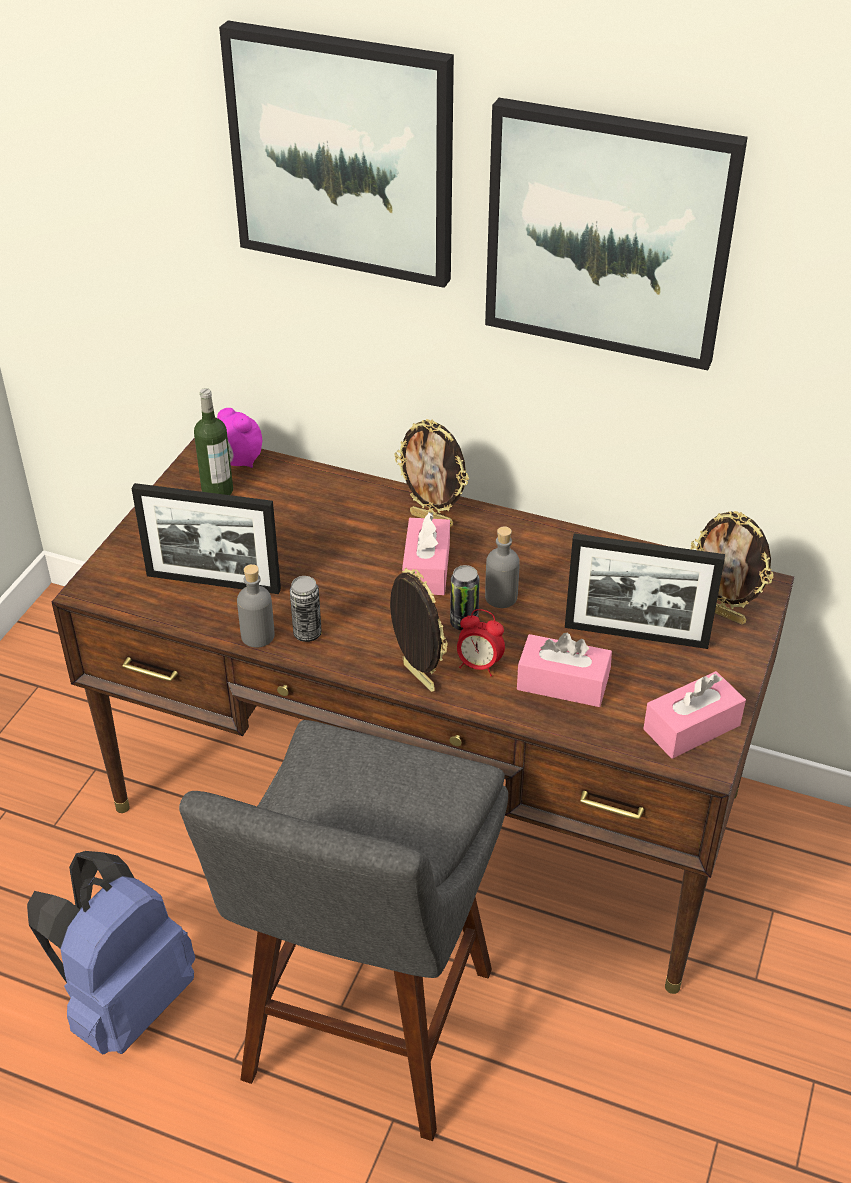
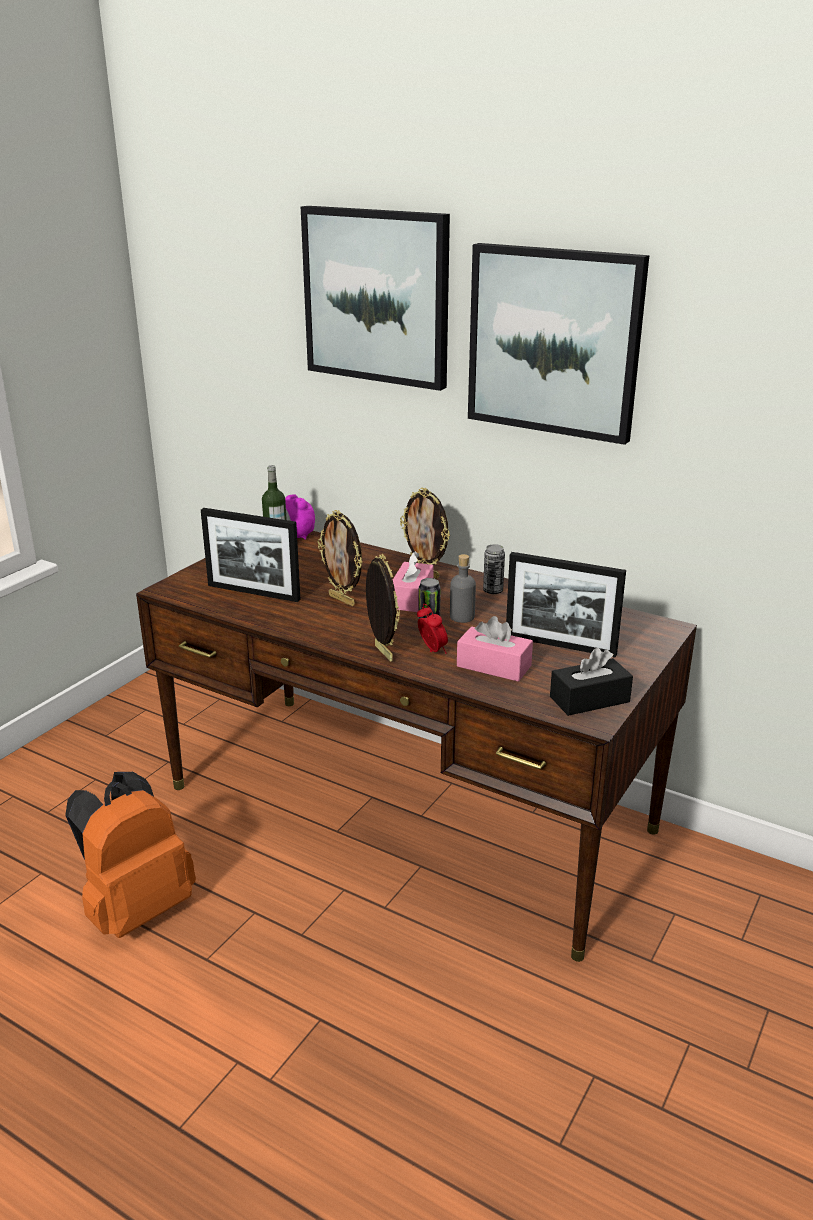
camera: 10 degrees right, 15 degrees down
(125, 1001) = (137, 908): blue backpack -> orange backpack
(258, 636) = (273, 622): grey bottle -> none
(307, 633) = (310, 623): can -> can (493, 591)
(364, 1035) = (314, 956): grey stool -> none
(479, 665) = (432, 651): alarm clock -> alarm clock turned 150 degrees counterclockwise
(691, 727) = (589, 699): pink tissue box -> black tissue box
(722, 613) = (632, 639): picture frame -> picture frame (343, 600)

